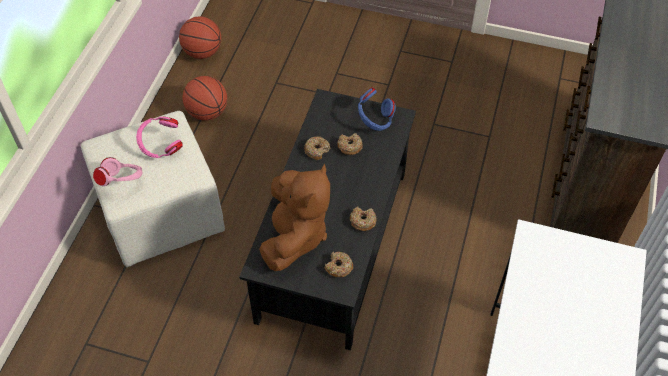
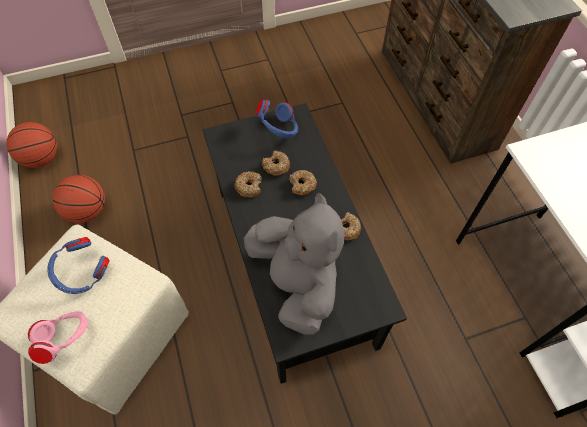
camera: 35 degrees left, 5 degrees up
(161, 147) = (84, 275): pink headphones -> blue headphones
(295, 236) = (296, 283): brown plush toy -> grey plush toy
(338, 267) = (361, 288): donut -> donut (302, 185)

